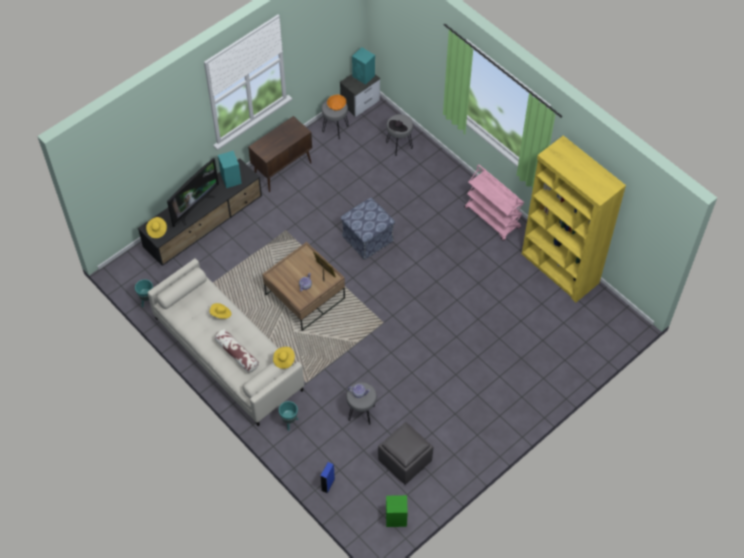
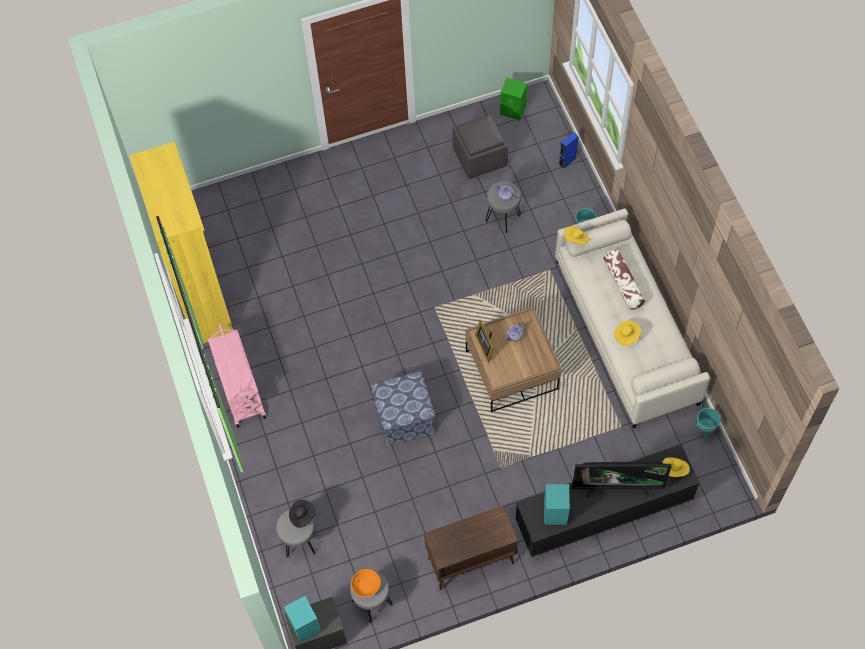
camera: 155 degrees left, 5 degrees up
(194, 207) = (617, 486): television -> television turned 150 degrees counterclockwise

